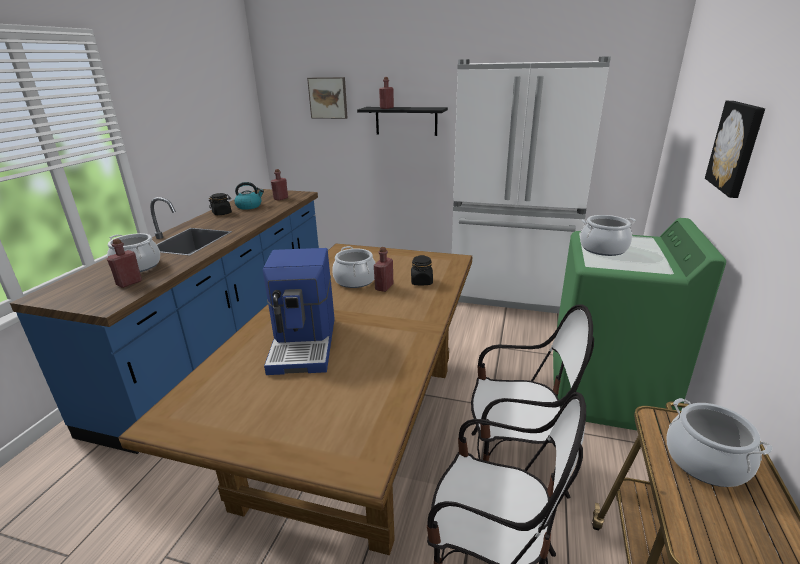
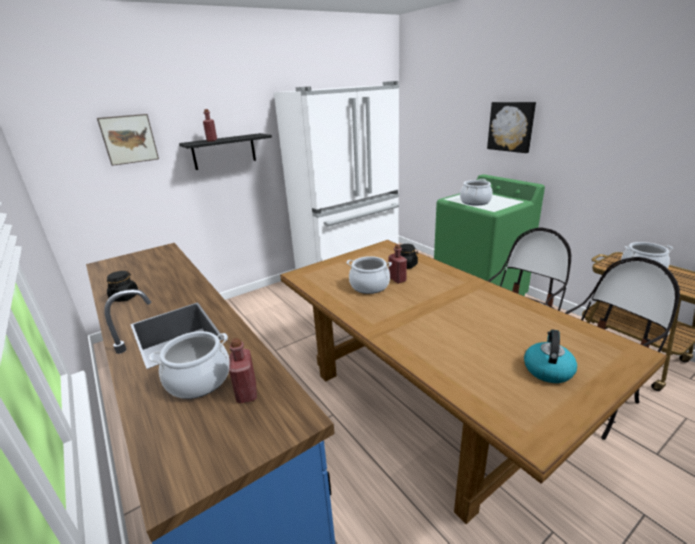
camera: 50 degrees left, 0 degrees up
(249, 206) = (138, 279): kettle -> kettle (547, 369)
(281, 198) = (153, 260): red bottle -> none
(305, 344) = (455, 334): coffee machine -> none

